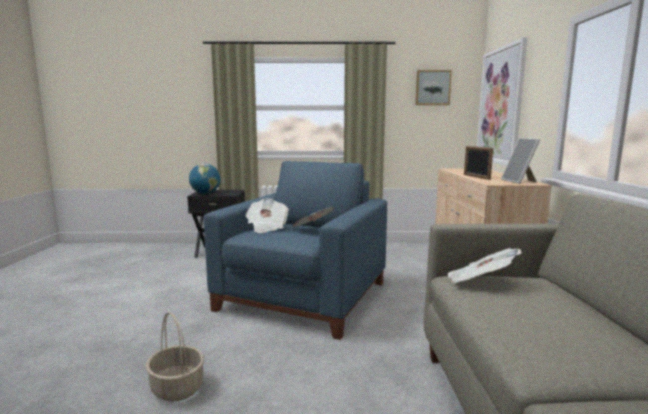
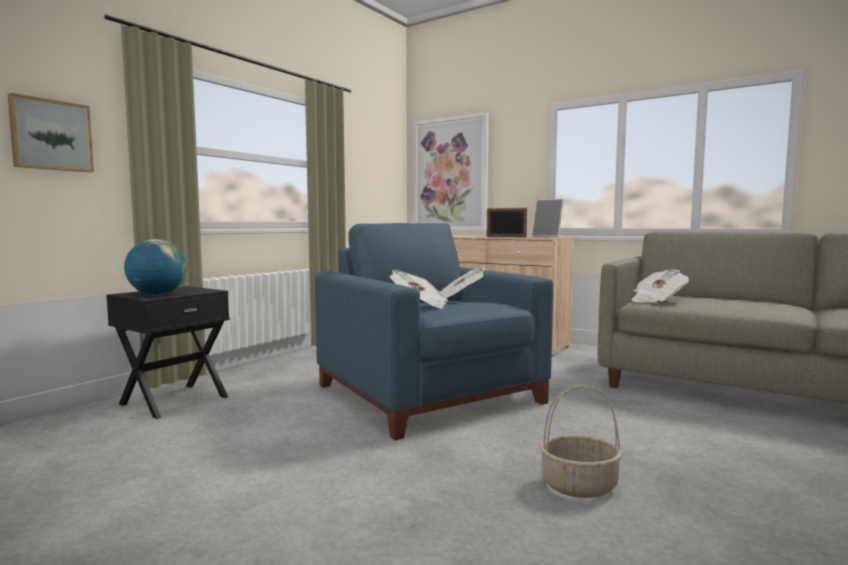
camera: 55 degrees left, 5 degrees down
(432, 88) = (374, 150): picture -> picture (51, 135)

